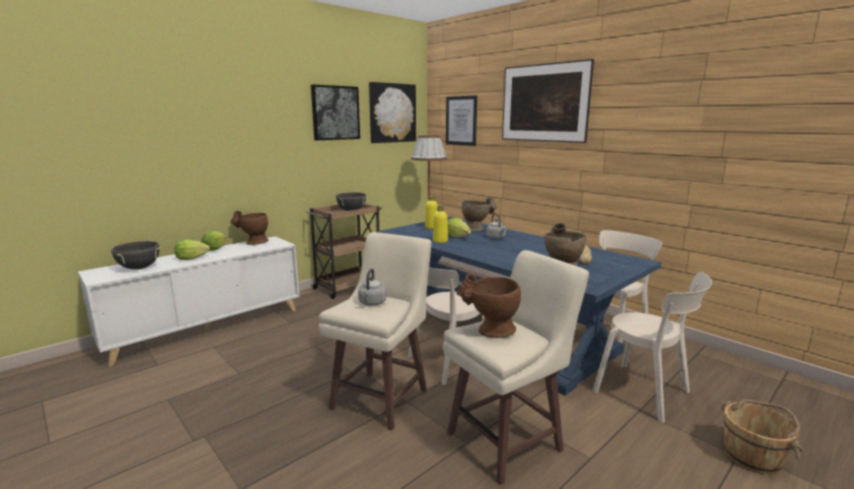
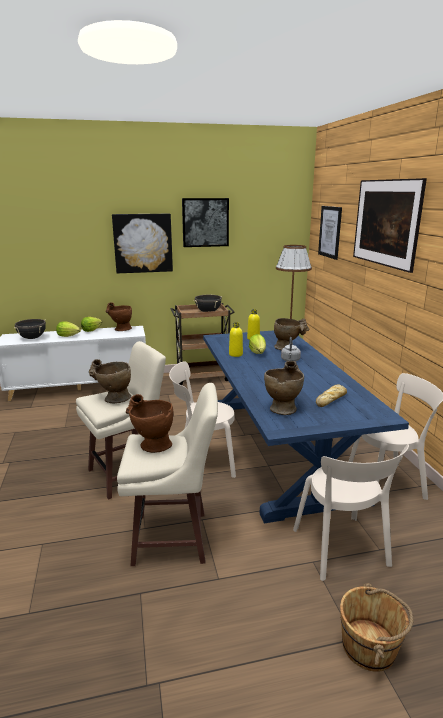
camera: 30 degrees right, 5 degrees up
(372, 303) = (112, 399): grey kettle -> beige vase
(392, 113) = (267, 221): picture -> picture (143, 243)

